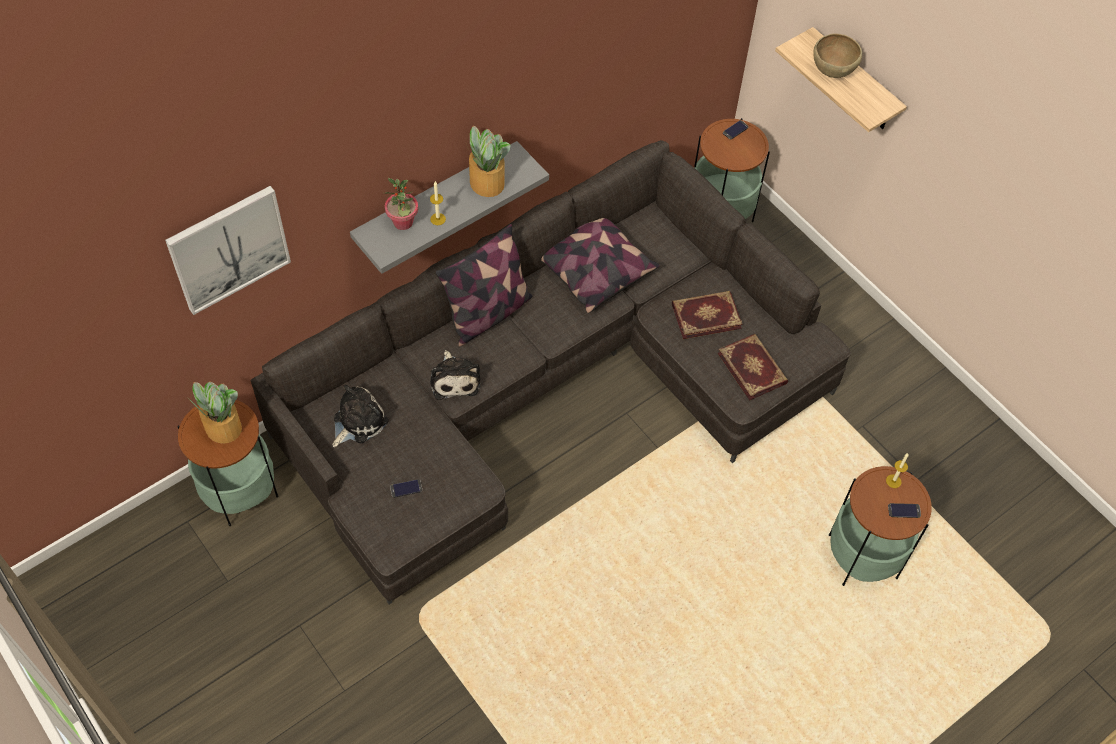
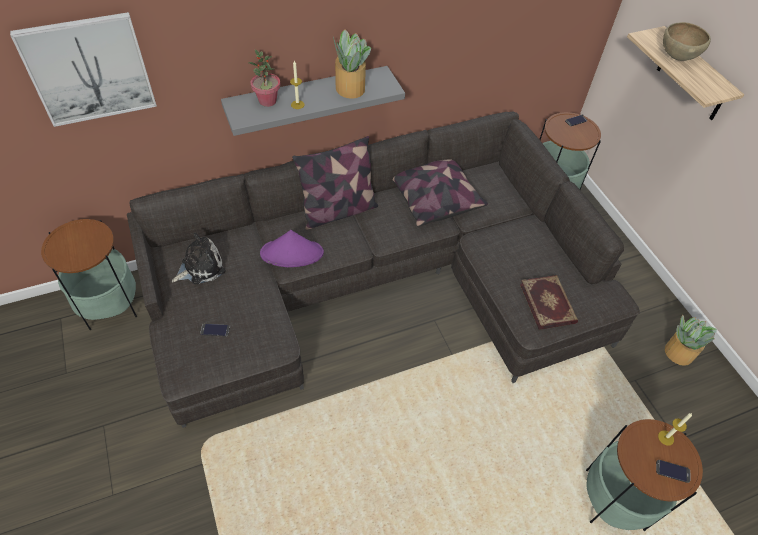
camera: 15 degrees right, 5 degrees down
(223, 427) = (83, 242): potted plant -> potted plant (678, 352)
(454, 379) = (292, 253): plush toy -> purple hat
(705, 315) = (517, 252): book -> none

